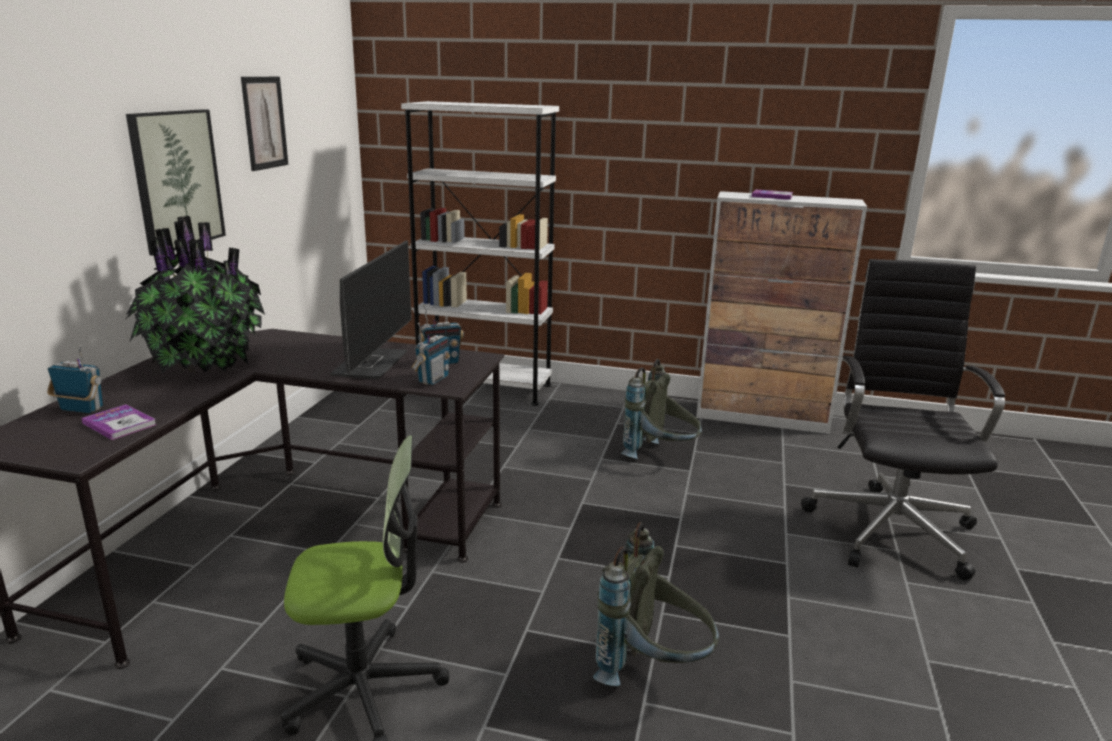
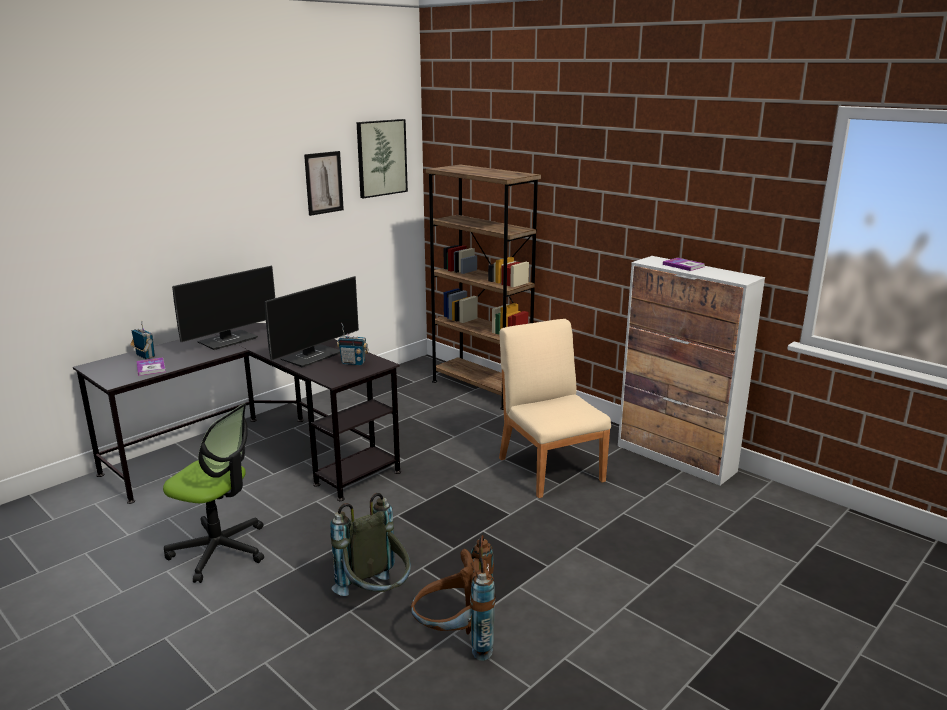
camera: 30 degrees right, 0 degrees up
(176, 180) = (243, 223): picture -> picture (381, 158)
(204, 364) = (229, 340): potted plant -> monitor
(433, 379) = (331, 373): radio -> none
(484, 387) = (481, 388): white bookcase -> brown bookcase
(661, 456) = (550, 468): grey backpack -> beige chair
(804, 687) = (456, 640): none -> brown backpack
(890, 528) = (667, 568): black office chair -> none

